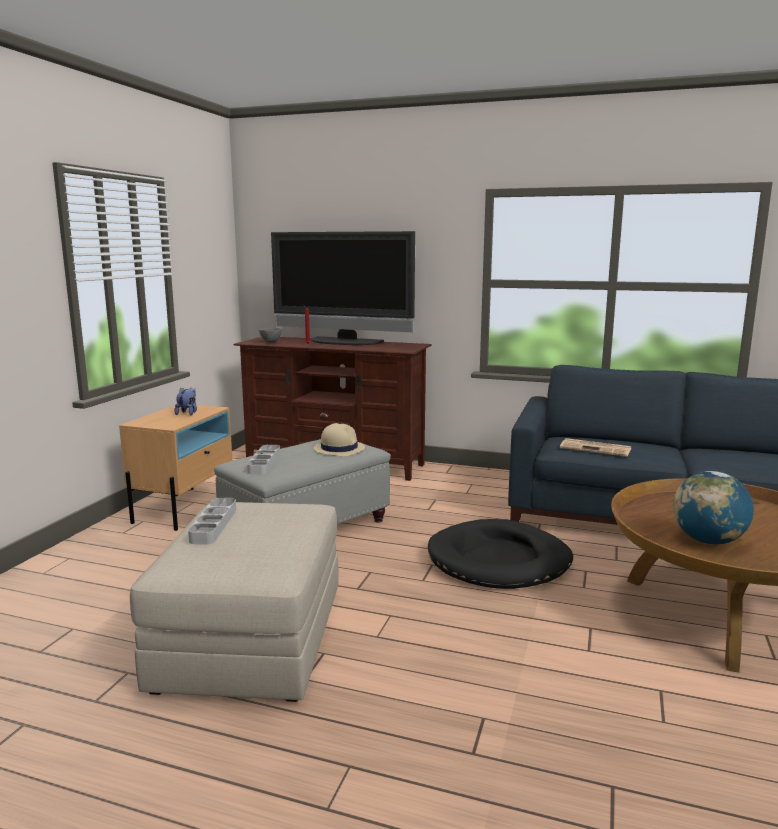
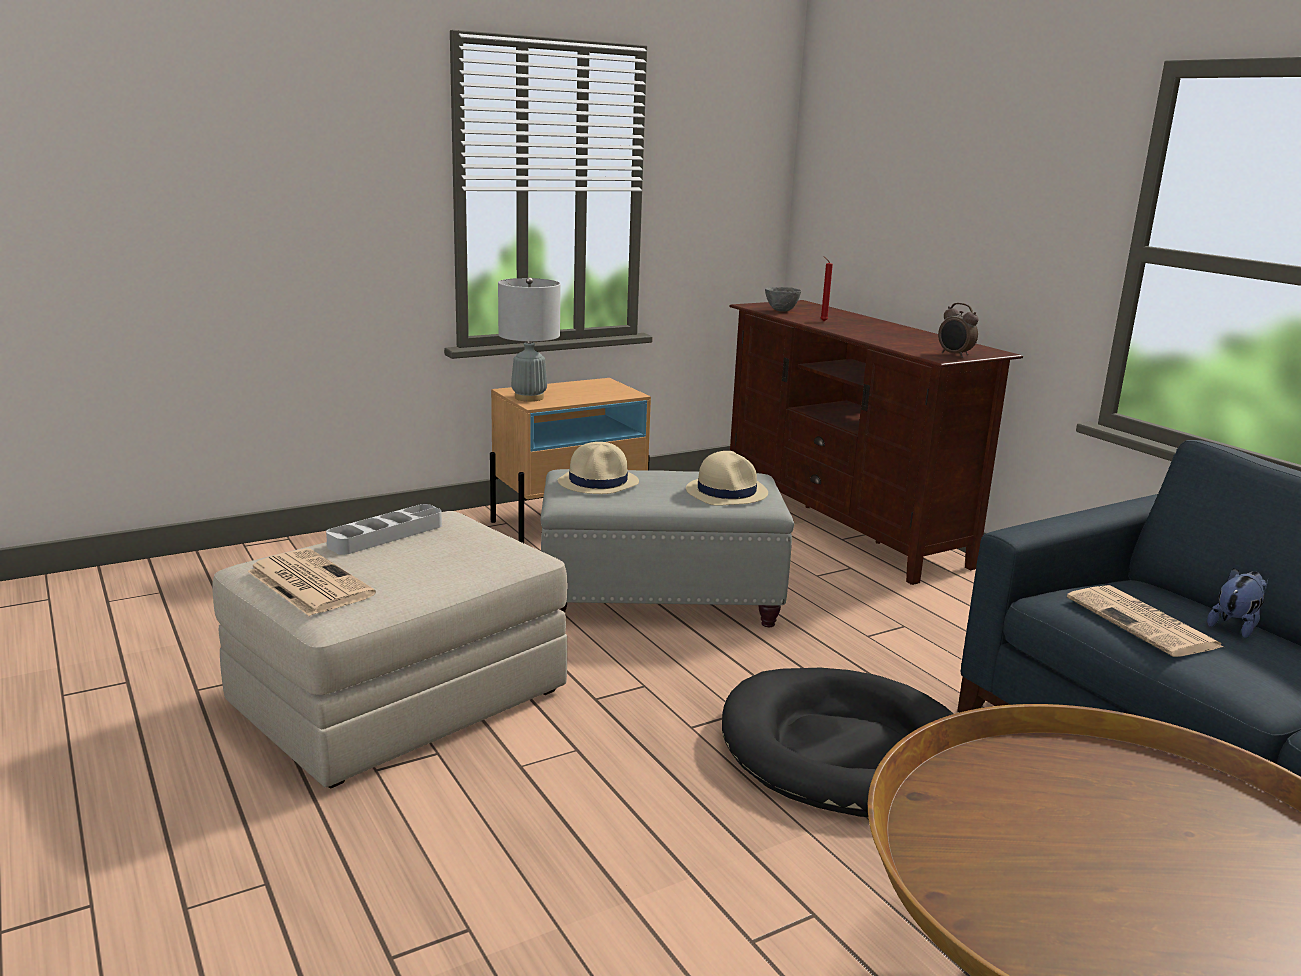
camera: 40 degrees right, 5 degrees up
(158, 424) = (529, 398): none -> grey table lamp
(187, 413) = (588, 392): plush toy -> plush toy (1235, 626)
(227, 565) = (308, 583): none -> newspaper
(264, 463) = (599, 482): grey tray -> beige hat
(343, 342) = (886, 327): television -> none
(408, 348) = (954, 355): none -> alarm clock
(708, 541) = (1032, 859): globe -> none

